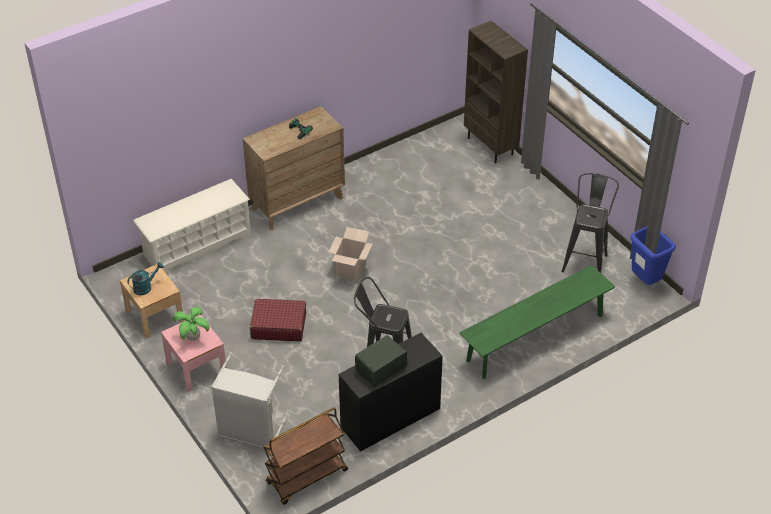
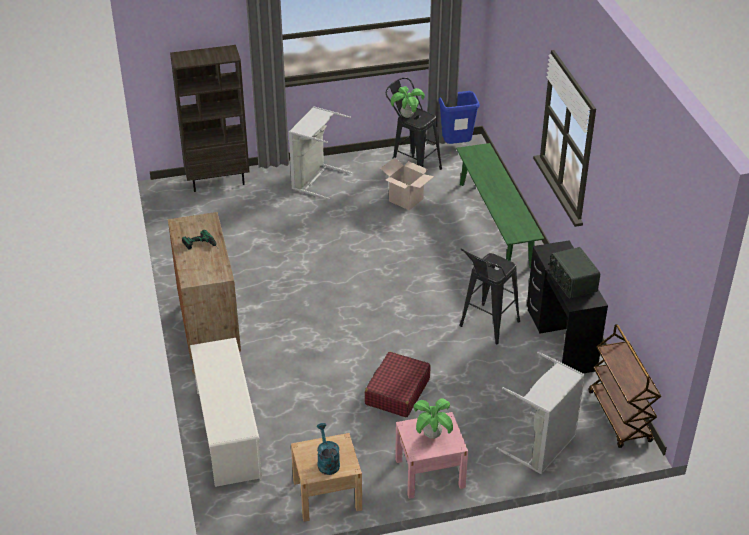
camera: 70 degrees left, 5 degrees down
(351, 270) = (341, 318): cardboard box -> cardboard box (406, 200)
(529, 203) = (316, 179): none -> grey laundry basket
(587, 209) = (407, 116): none -> potted plant

